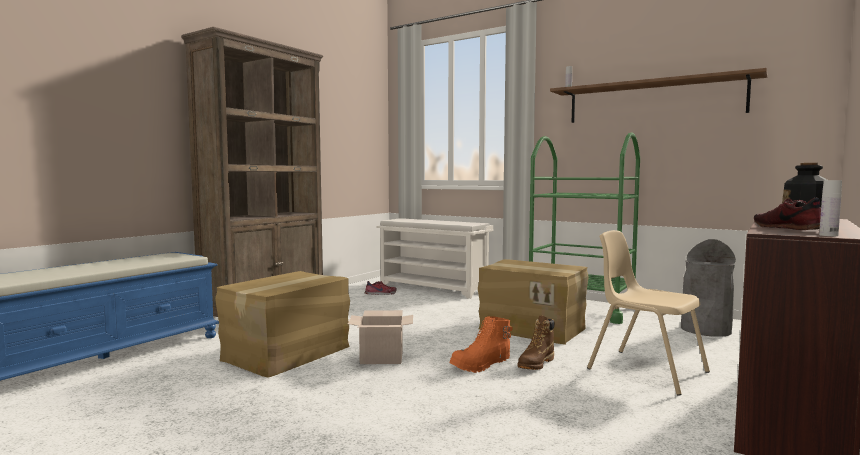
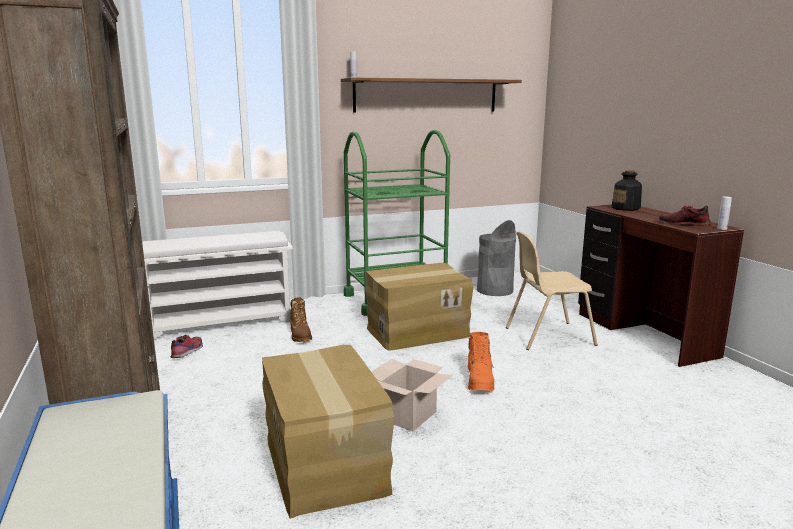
camera: 55 degrees left, 10 degrees up
(536, 364) = (499, 362): brown boot -> brown boot (300, 336)

